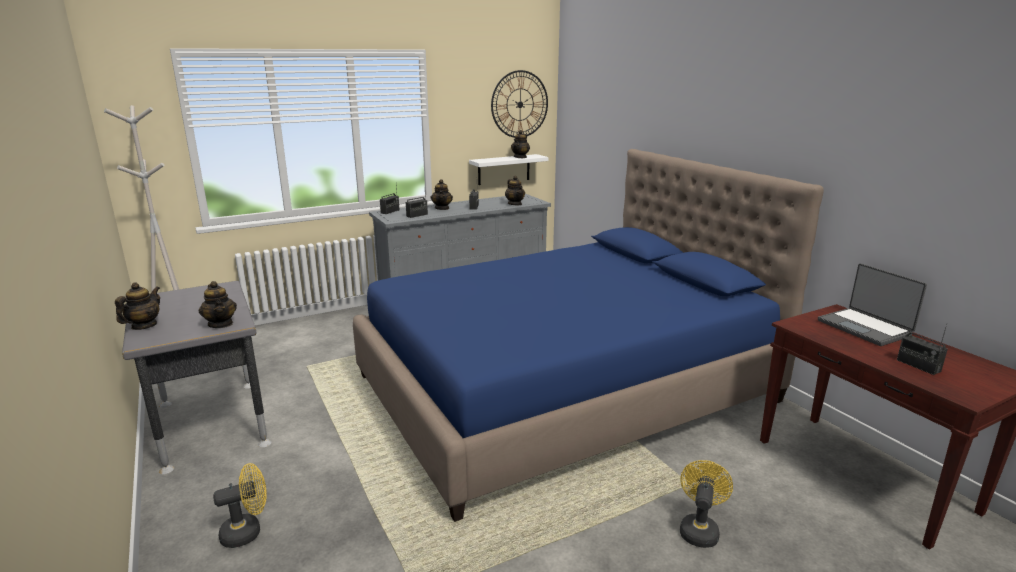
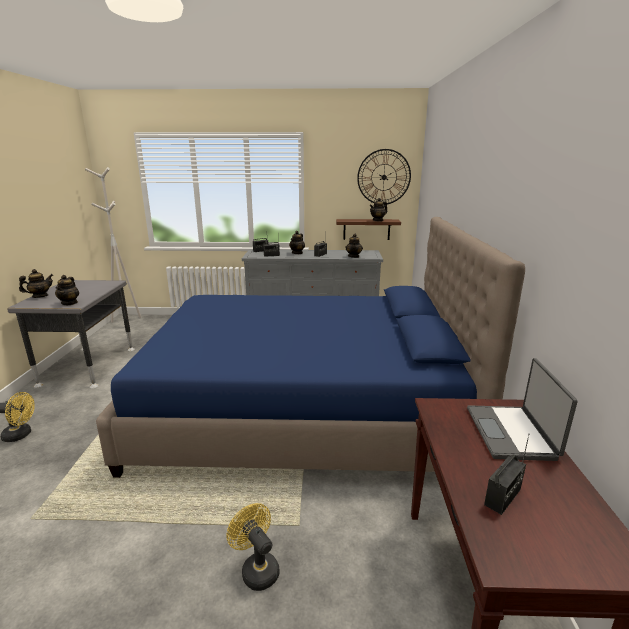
camera: 30 degrees right, 0 degrees up
(504, 169) = (366, 229): white shelf -> brown shelf
(699, 529) = (257, 568): yellow fan -> yellow fan turned 90 degrees counterclockwise
(918, 366) = (502, 497): radio -> radio turned 135 degrees counterclockwise

